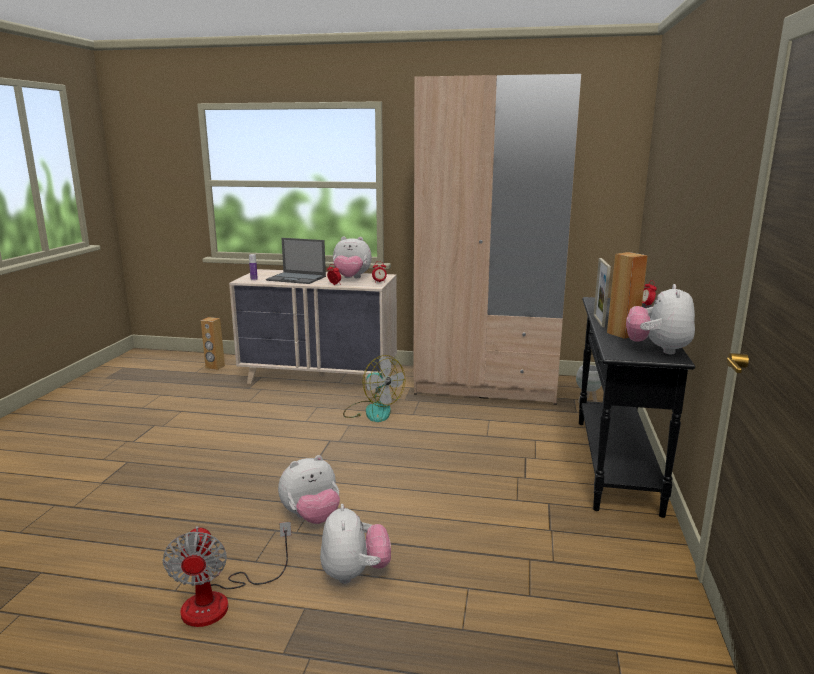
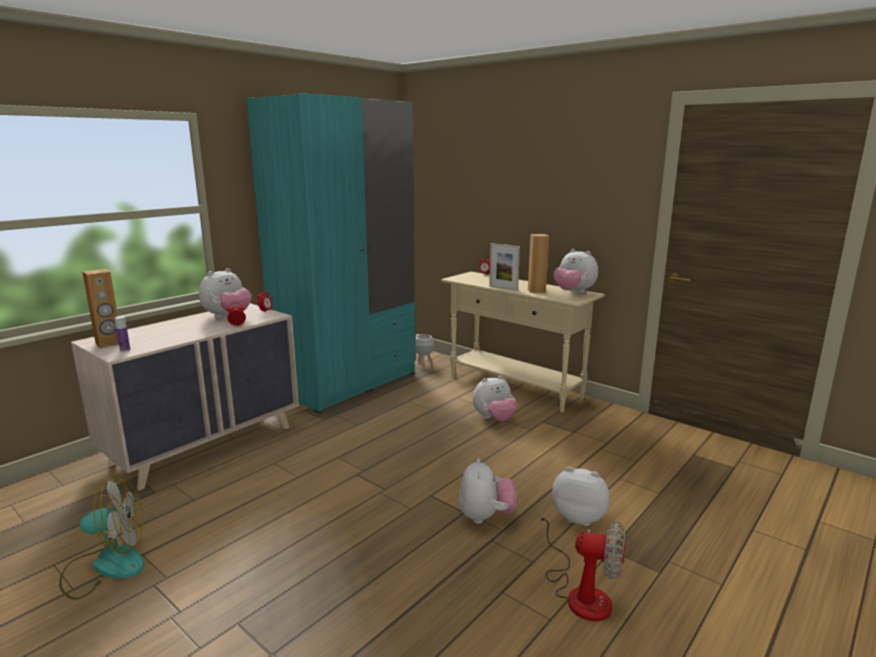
camera: 60 degrees left, 0 degrees up
(215, 367) = (37, 503): brown speaker -> brown speaker (109, 343)
(297, 278) = (172, 333): laptop -> none
(372, 411) = (325, 439): fan -> fan (105, 566)
(486, 385) = (347, 382): beige wardrobe -> turquoise wardrobe
(513, 472) = (494, 419): none -> plush toy
(615, 464) = (515, 387): black console table -> beige console table

